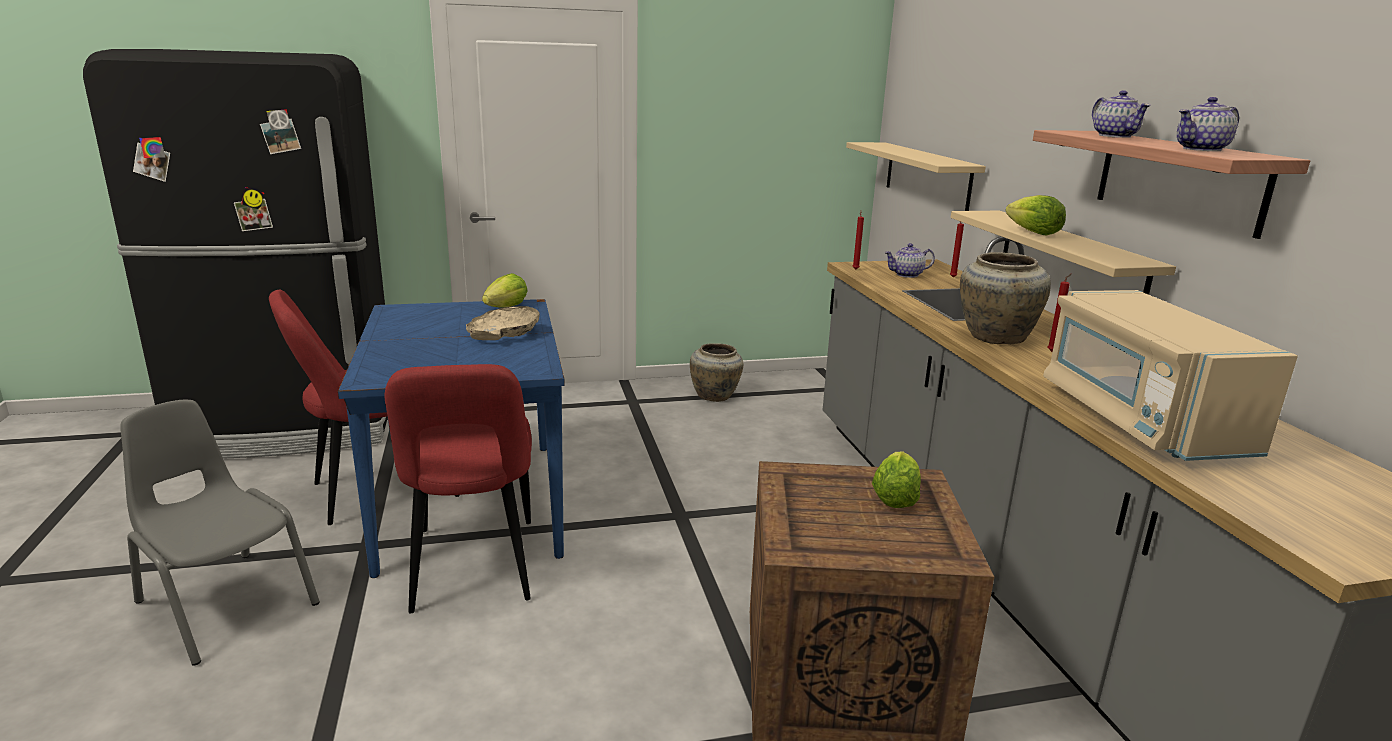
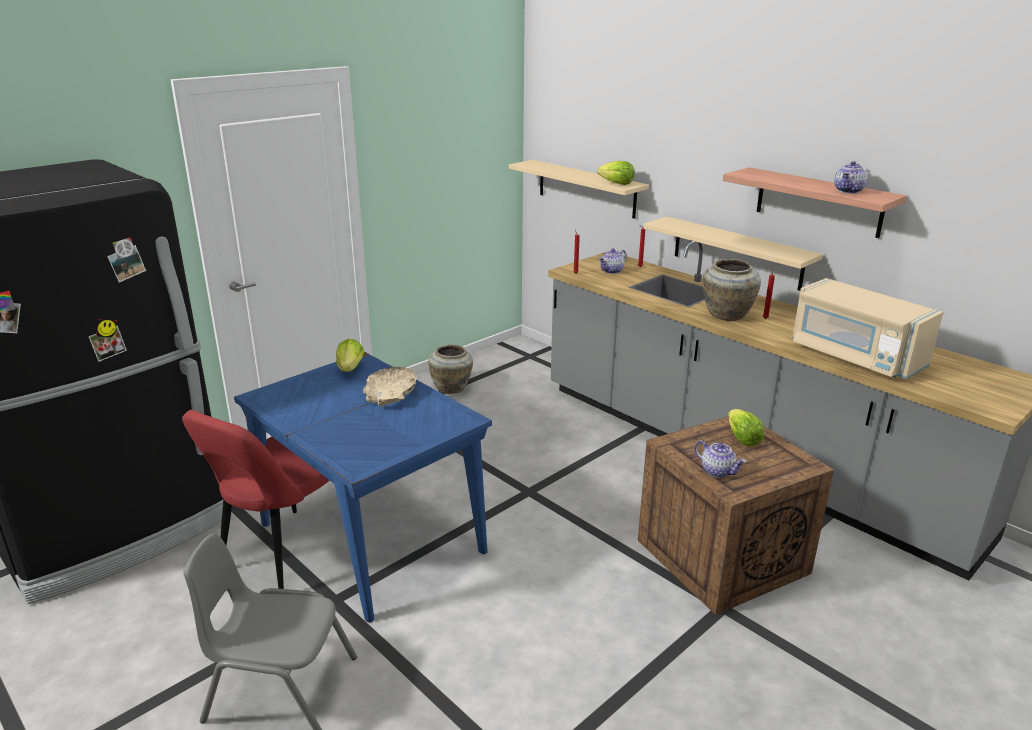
camera: 30 degrees left, 5 degrees up
(473, 569) = (436, 585): red chair -> none
(1033, 233) = (720, 238): lettuce -> lettuce (617, 184)
(1115, 136) = (778, 176): teapot -> teapot (718, 471)

